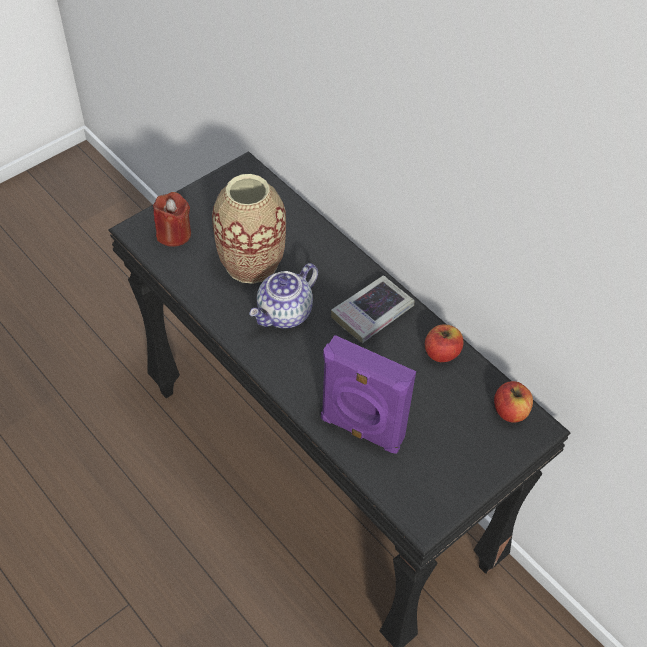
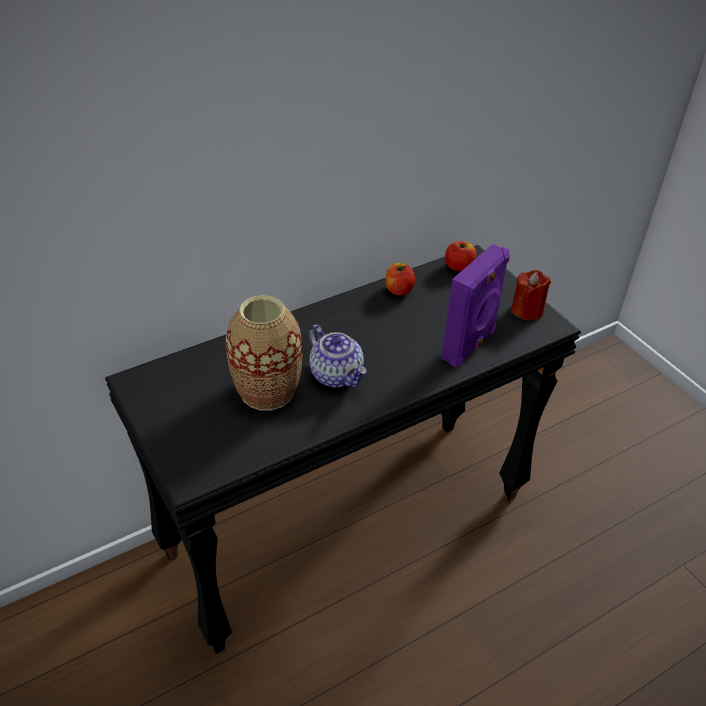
camera: 80 degrees left, 10 degrees down
(174, 234) = (205, 447): red candle -> red candle (527, 310)
(372, 313) = (349, 321): book -> none

